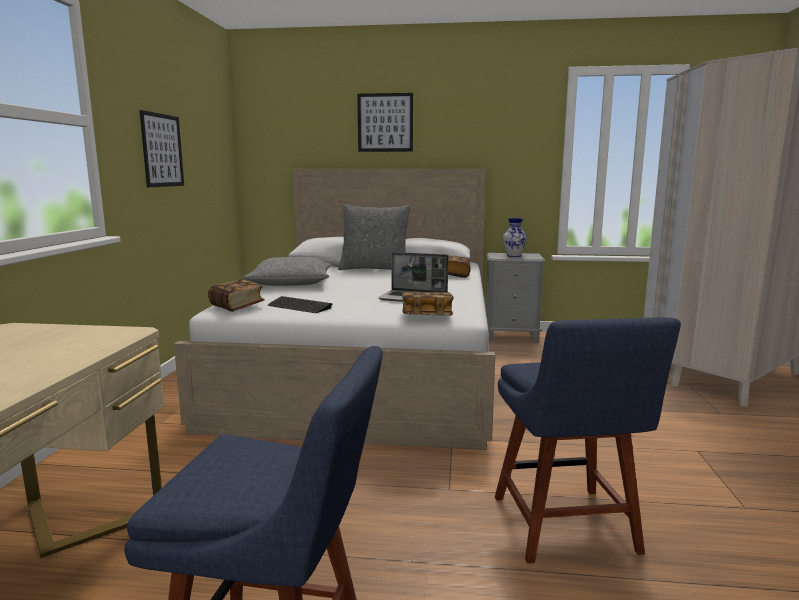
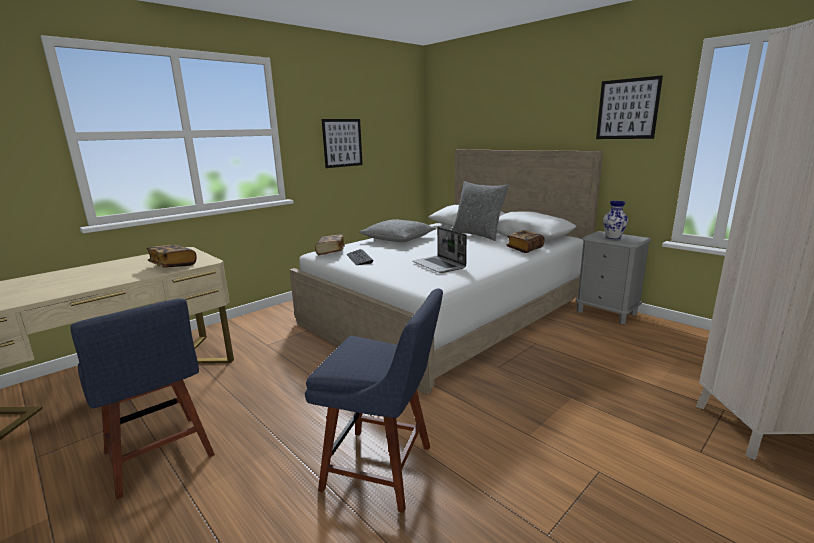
camera: 40 degrees right, 5 degrees up
(385, 122) = (522, 110): picture -> picture (627, 109)
(426, 316) = (409, 282): book -> book (173, 265)
(566, 528) = (383, 469): blue chair -> blue chair turned 105 degrees counterclockwise

